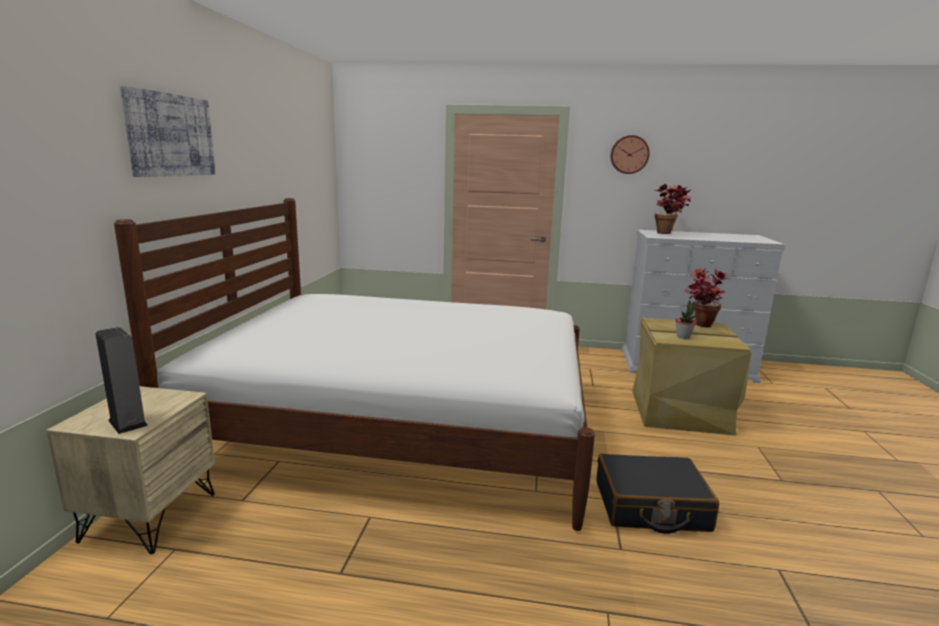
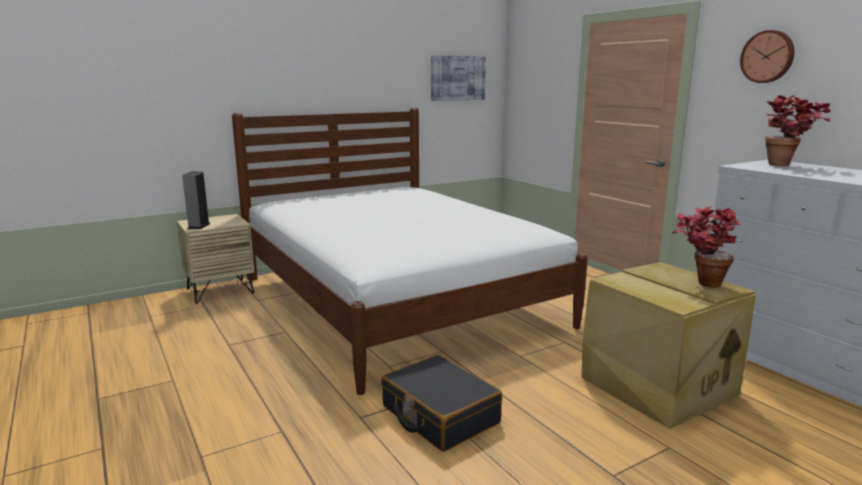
camera: 50 degrees right, 0 degrees up
(170, 135) = (289, 61): picture -> picture (458, 78)
(683, 337) = (640, 284): potted plant -> none

